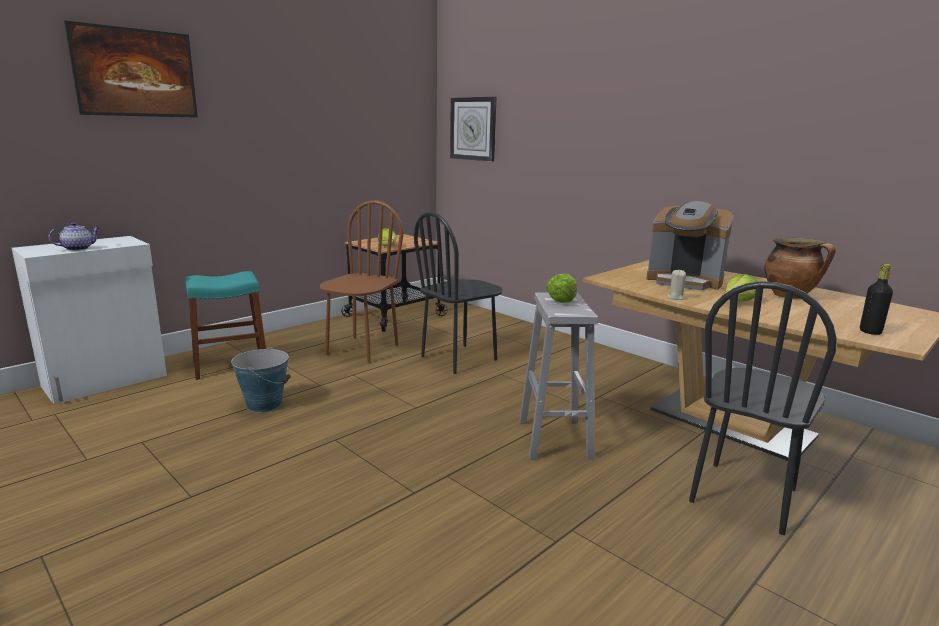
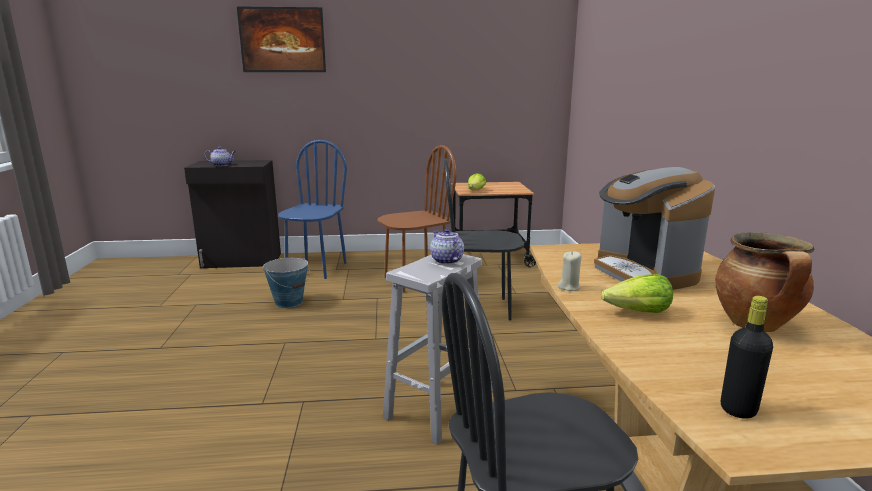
camera: 40 degrees right, 0 degrees up
(106, 381) = (242, 261): white cabinet -> black cabinet
(230, 365) = (316, 269): turquoise stool -> blue chair
(473, 128) = (591, 77): wall clock -> none
(562, 299) = (446, 260): lettuce -> teapot

